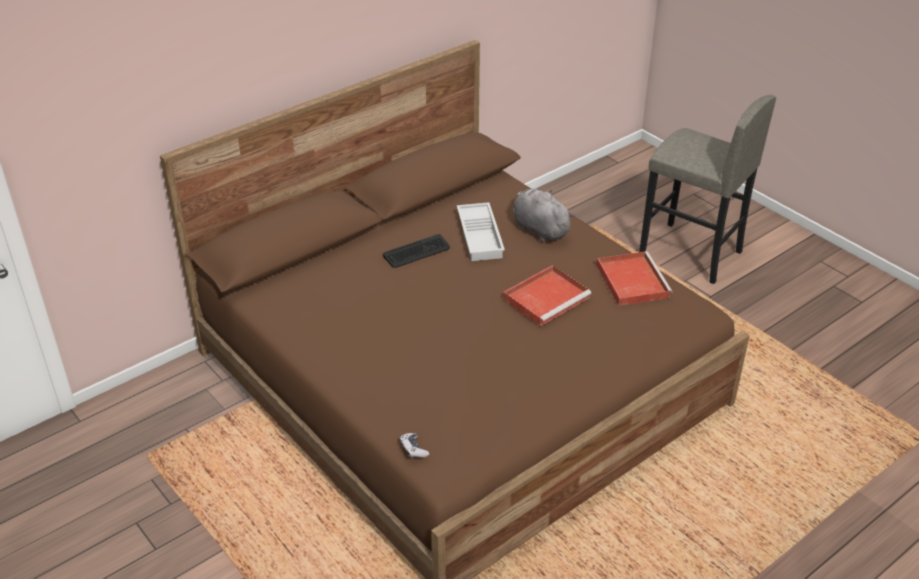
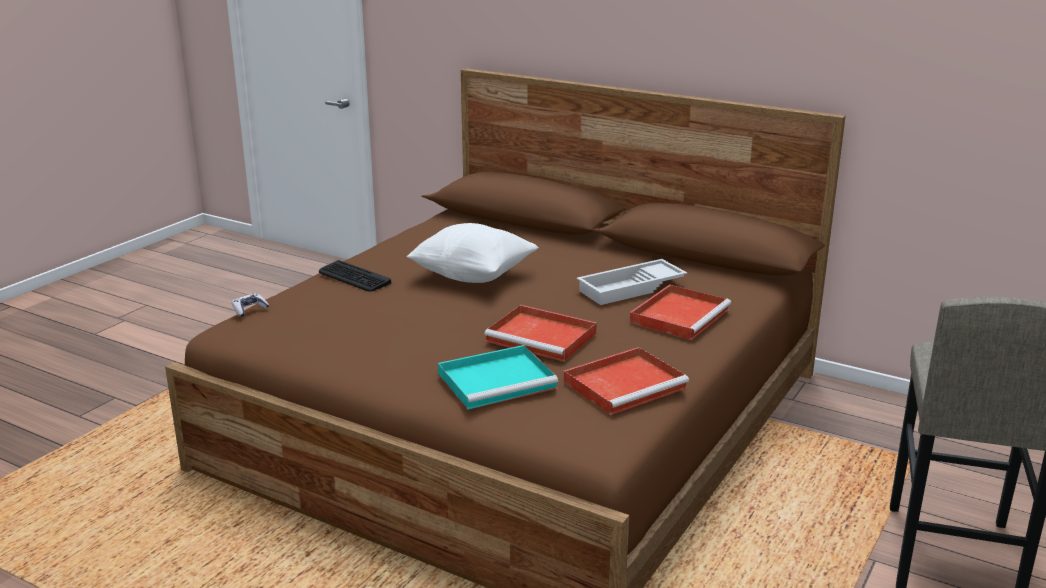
camera: 70 degrees right, 15 degrees down
(413, 306) = (473, 276): none -> white pillow
(417, 252) = (570, 265): keyboard -> keyboard (354, 277)
(539, 229) = (680, 315): grey plush toy -> red tray
(608, 333) = (498, 380): none -> turquoise tray

